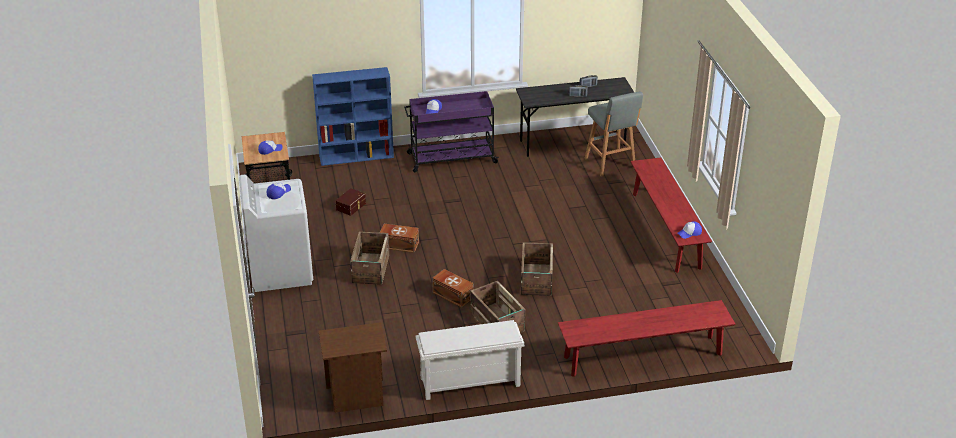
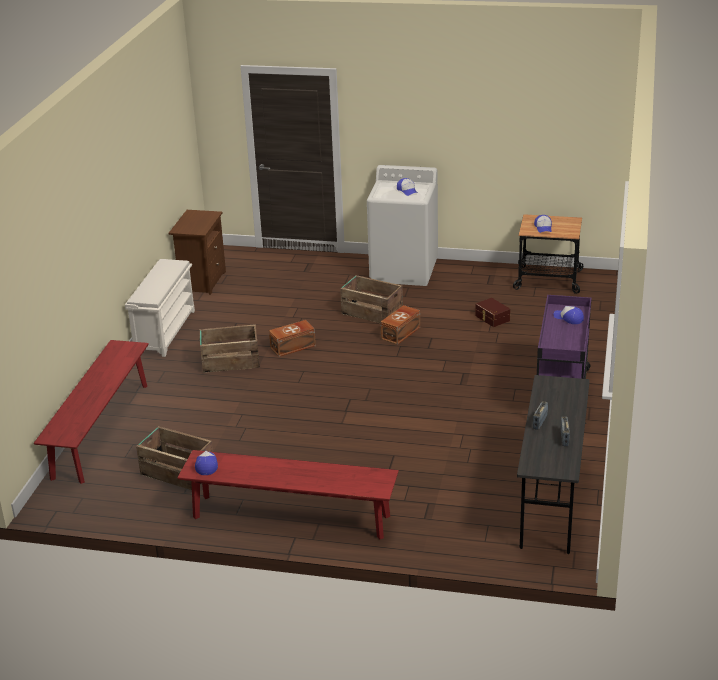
camera: 115 degrees right, 5 degrees down
(357, 156) = (598, 336): blue bookcase -> none
(536, 280) = (274, 398): crate -> crate (177, 472)
(610, 164) = (475, 519): grey stool -> none

